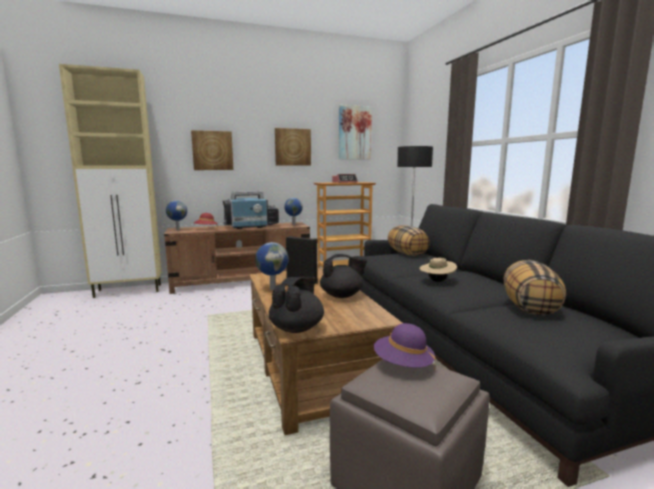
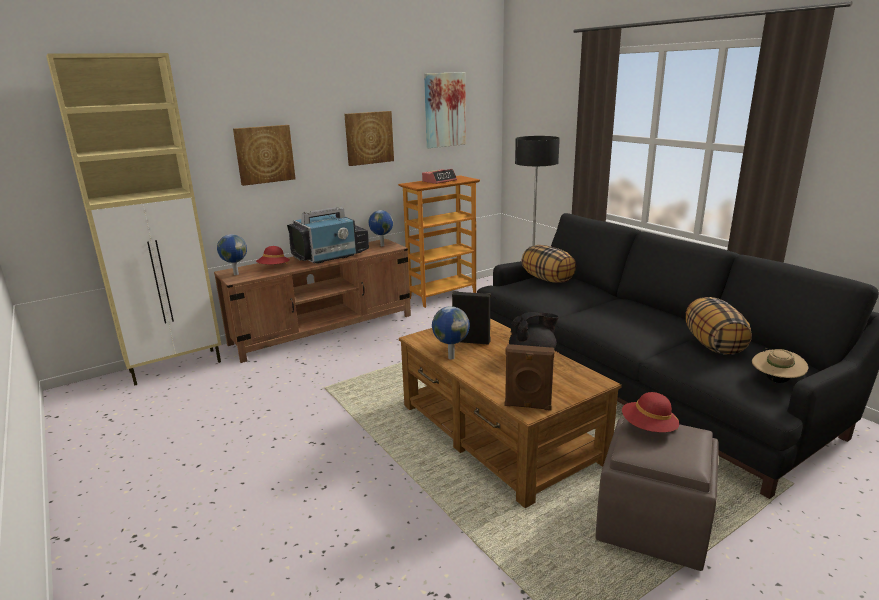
camera: 15 degrees left, 10 degrees up
(297, 328) = (528, 406): black teapot -> brown speaker
(403, 365) = (648, 428): purple hat -> red hat
(437, 281) = (610, 320): beige hat -> beige hat (775, 380)

